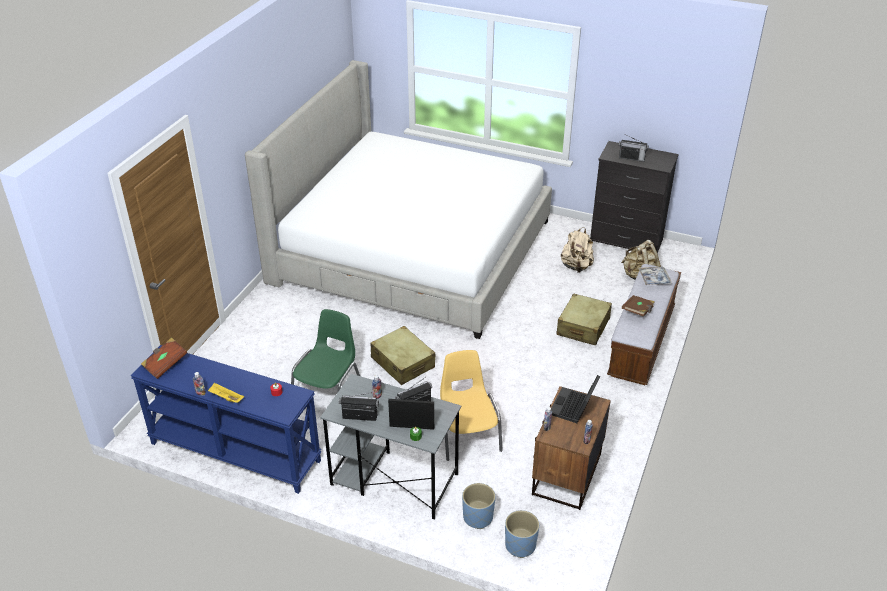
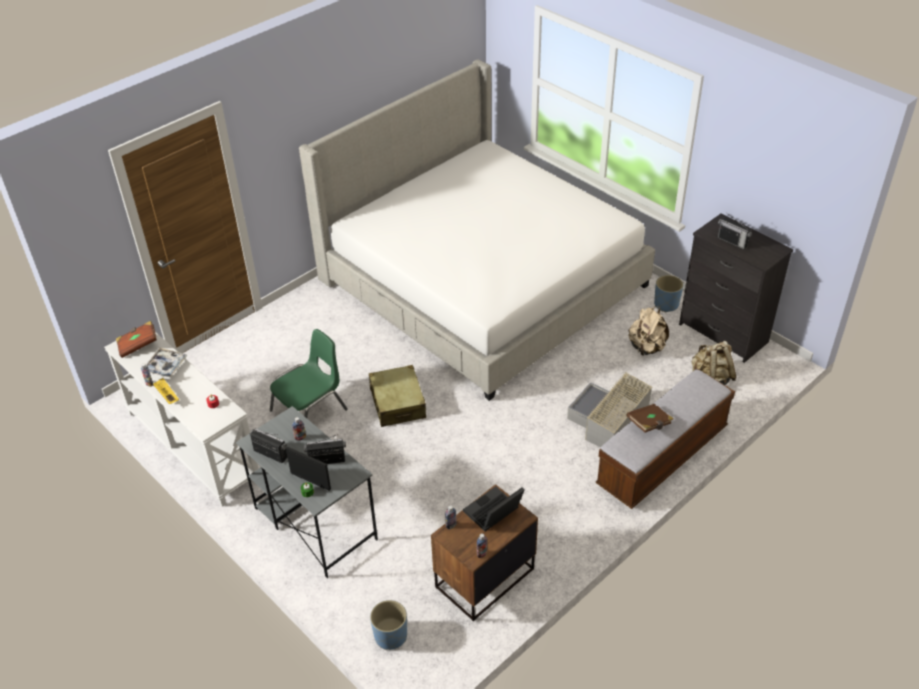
camera: 25 degrees right, 5 degrees up
(234, 452) = (191, 446): blue console table -> white console table
(467, 434) = (413, 500): yellow chair -> none
(478, 517) = (368, 591): blue planter -> blue planter (666, 304)
(583, 327) = (608, 420): beige suitcase -> grey storage box
(654, 279) = (695, 391): tray -> tray (166, 366)

